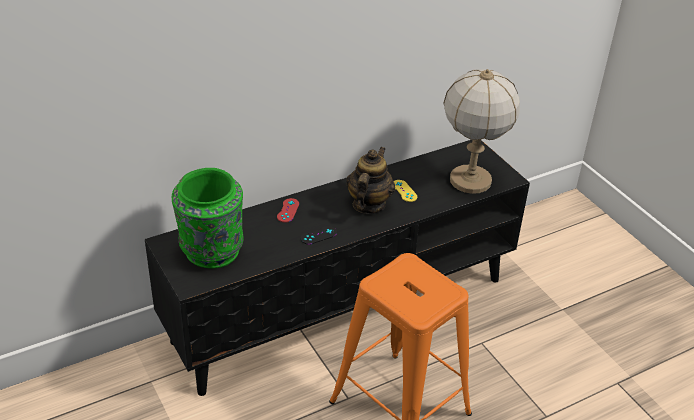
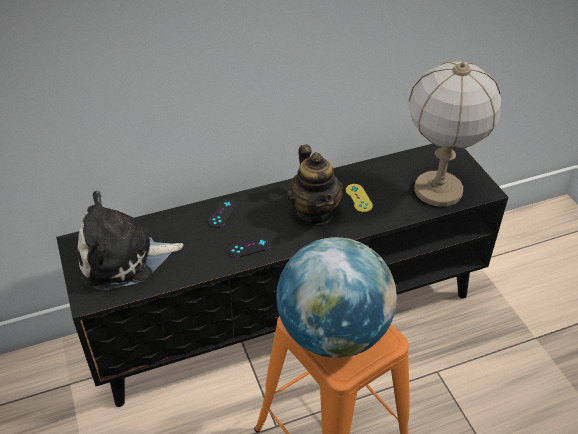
camera: 10 degrees right, 5 degrees up
(211, 252) = (124, 258): green vase -> plush toy
(288, 210) = (222, 213): red game controller -> black game controller
(368, 204) = (314, 212): teapot -> teapot turned 135 degrees clockwise
(408, 290) = (334, 333): none -> globe

